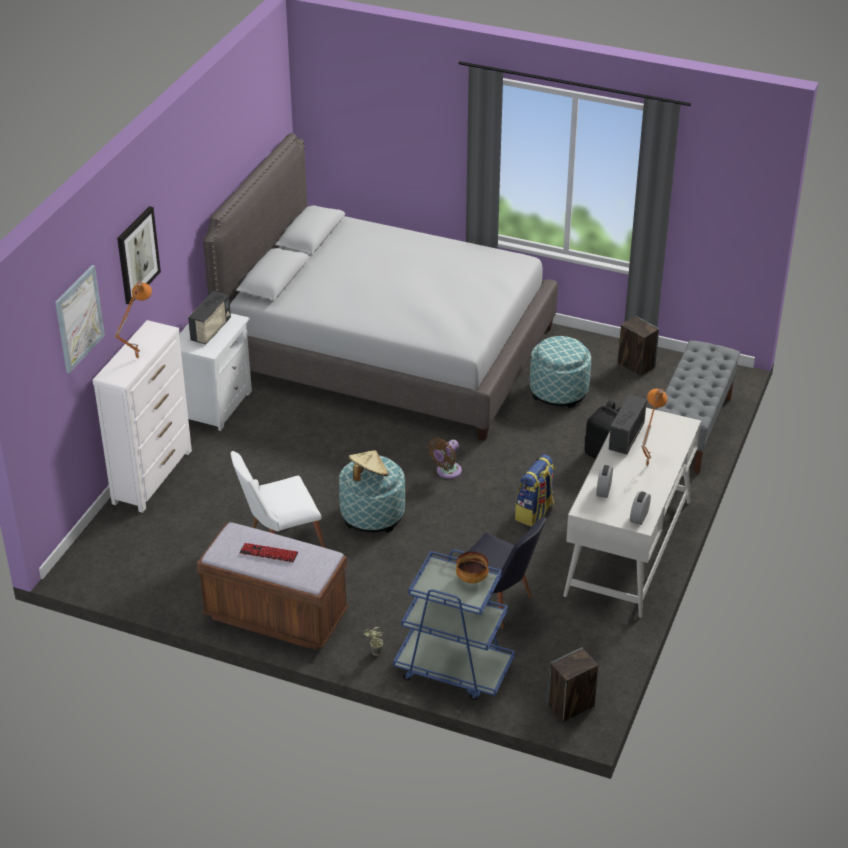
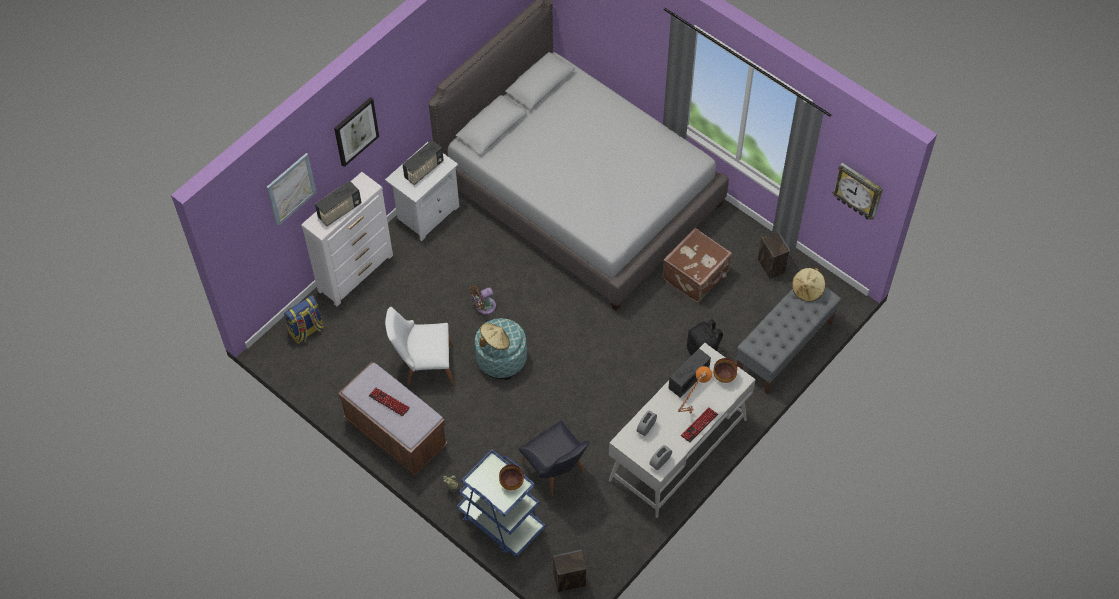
camera: 20 degrees right, 20 degrees up
(136, 358) = (340, 211): orange table lamp -> radio
(447, 472) = (574, 333): brown fan -> brown fan (483, 307)
(535, 513) = (622, 394): backpack -> backpack (306, 331)
(558, 391) = (696, 276): ottoman -> brown suitcase
(663, 474) = (699, 425): none -> keyboard
(664, 426) = (724, 376): none -> bowl
(701, 350) = (807, 290): none -> beige hat
(730, 210) = (858, 191): none -> wall clock

